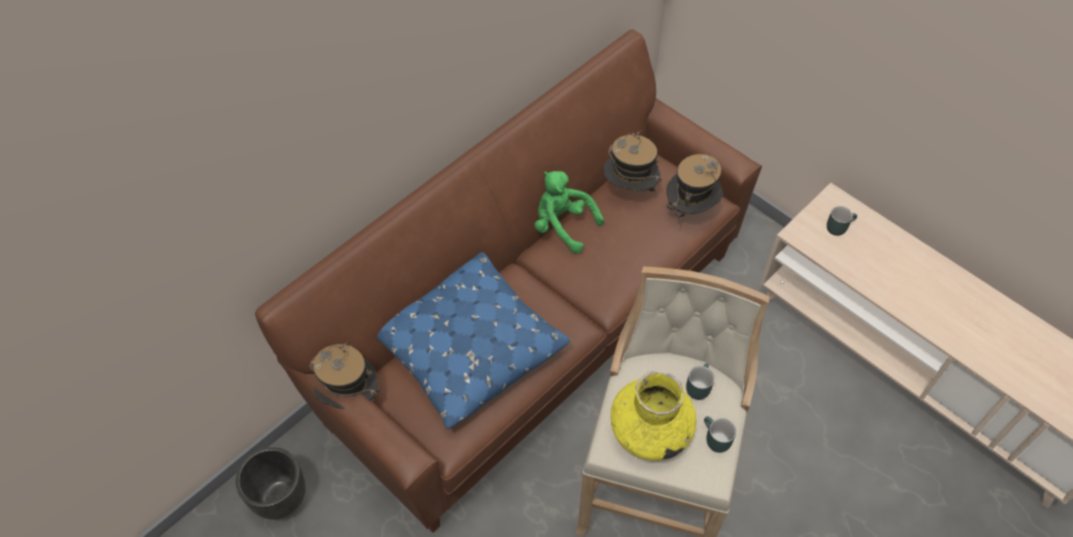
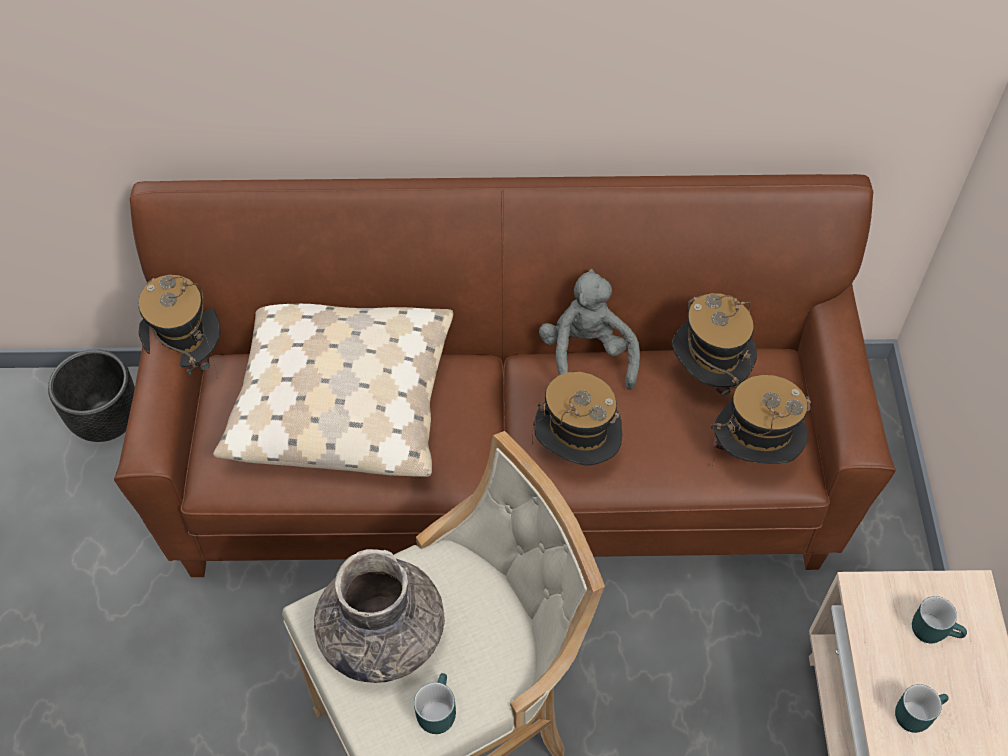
camera: 45 degrees right, 0 degrees up
(467, 346) = (342, 398): blue pillow -> beige pillow
(562, 226) = (587, 357): green plush toy -> grey plush toy
(611, 276) = (575, 452): none -> hat
(649, 430) = (382, 635): yellow vase -> grey vase
(697, 386) = (488, 637): turquoise mug -> turquoise mug (915, 712)

